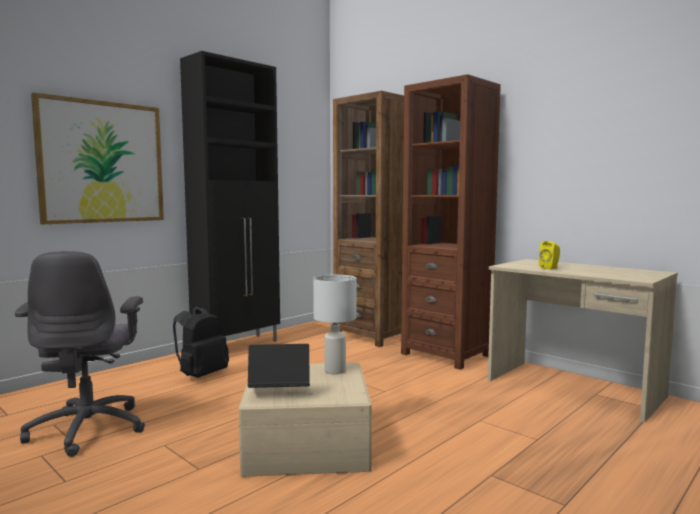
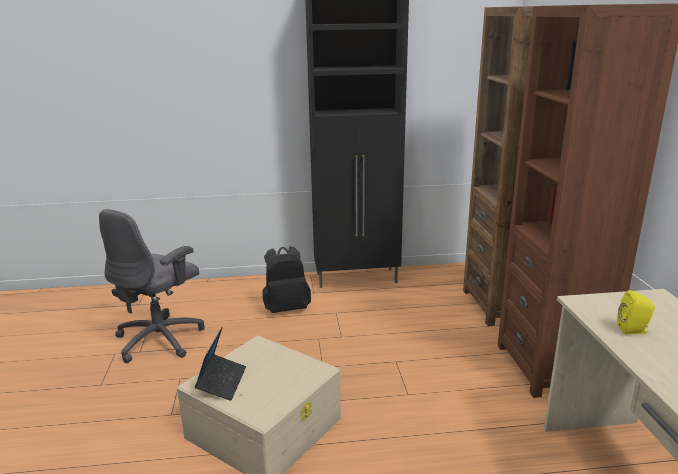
camera: 40 degrees right, 15 degrees up
(102, 162) = (226, 96): picture -> none
(279, 392) = (222, 382): laptop -> laptop turned 60 degrees clockwise
(335, 371) = (300, 372): white table lamp -> none

